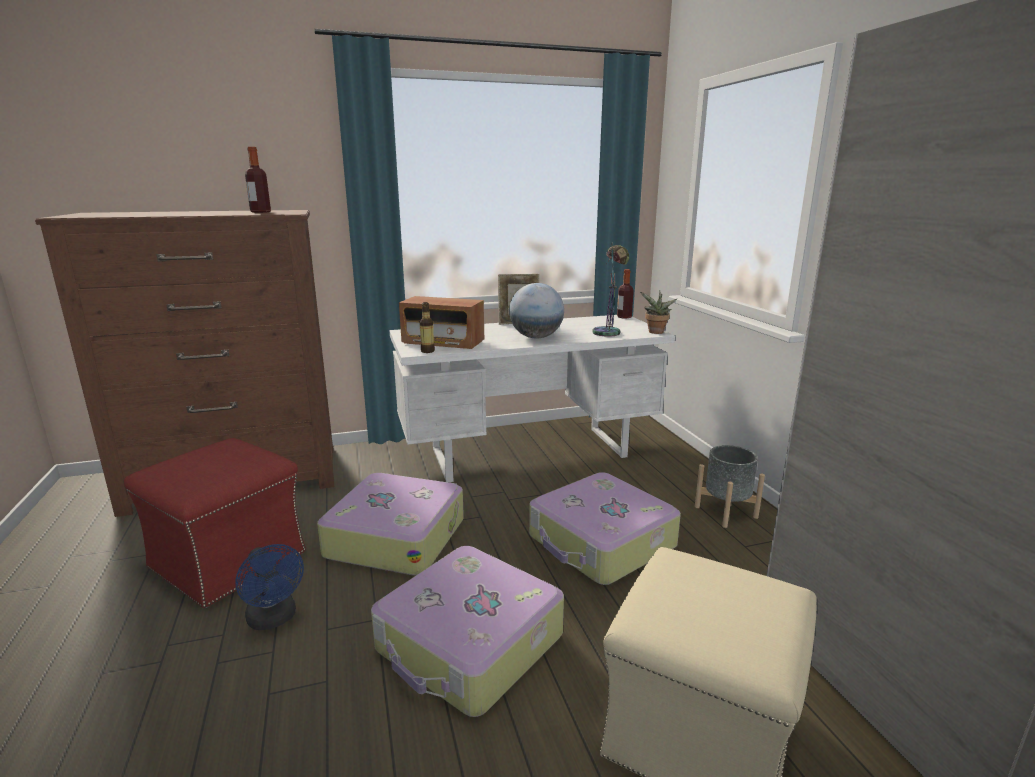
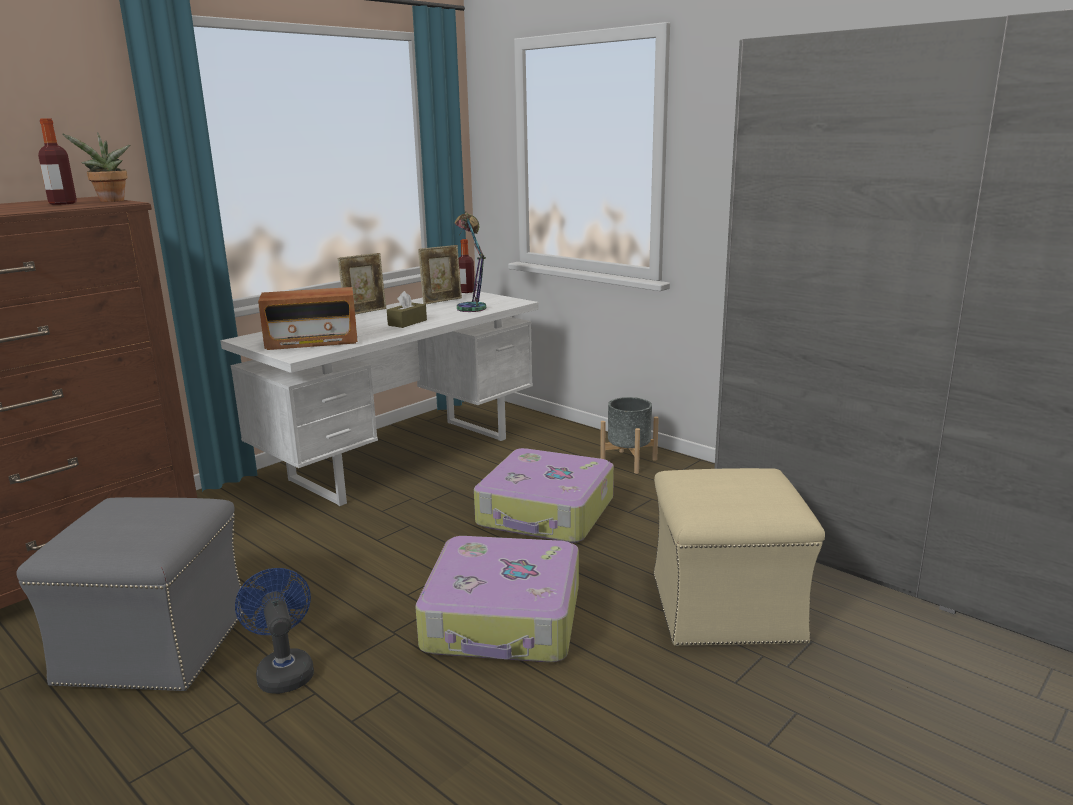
camera: 30 degrees left, 0 degrees up
(230, 559) = (156, 644): red ottoman -> grey ottoman
(274, 619) = (283, 670): blue fan -> blue fan turned 135 degrees counterclockwise
(396, 537) = (338, 566): suitcase -> none
(427, 351) = (310, 353): bottle -> none
(536, 337) = (407, 322): globe -> brown tissue box
(592, 322) = (442, 301): none -> picture frame
(655, 332) = (517, 302): potted plant -> potted plant (110, 201)

